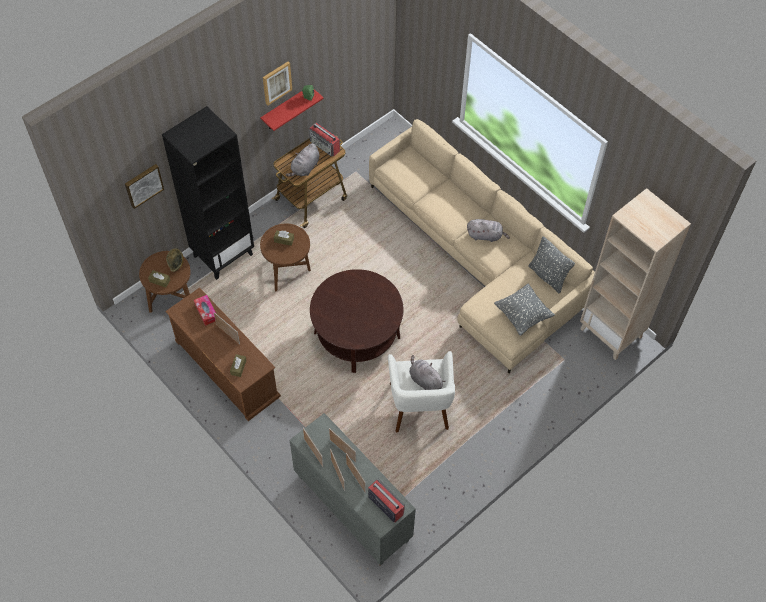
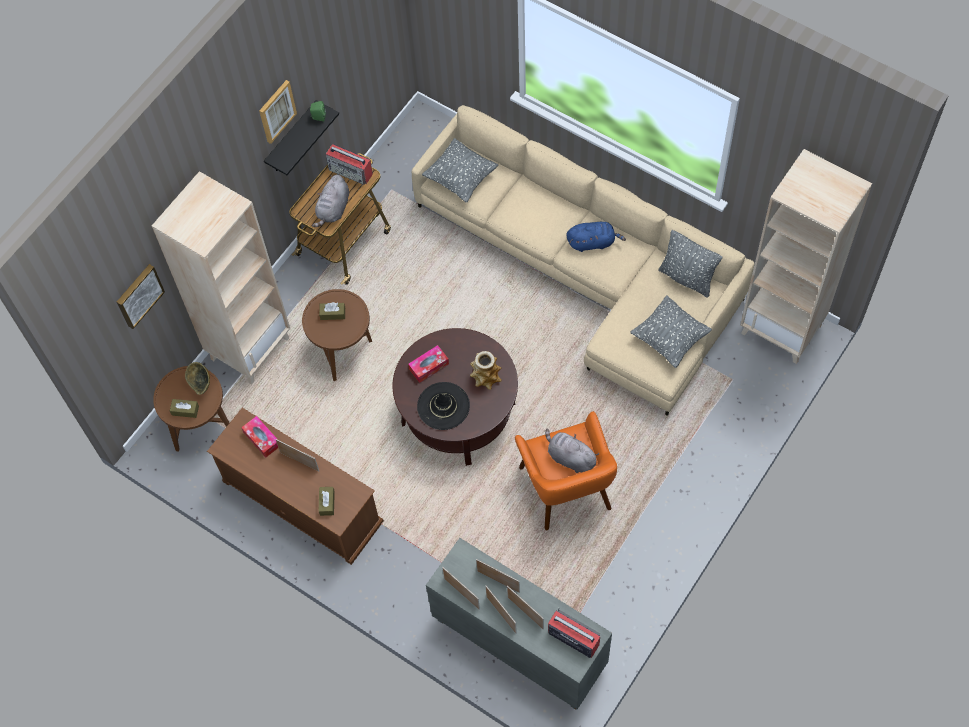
camera: 10 degrees left, 5 degrees up
(223, 254) = (250, 347): black bookcase -> beige bookcase
(286, 109) = (292, 139): red shelf -> black shelf
(341, 292) = (429, 366): none -> tissue box
(343, 322) = (443, 406): none -> black hat
(380, 309) = (485, 377): none -> vase
(404, 170) = (461, 178): none -> grey pillow
(419, 406) = (566, 489): white armchair -> orange armchair
(486, 236) = (593, 242): grey plush toy -> blue plush toy

